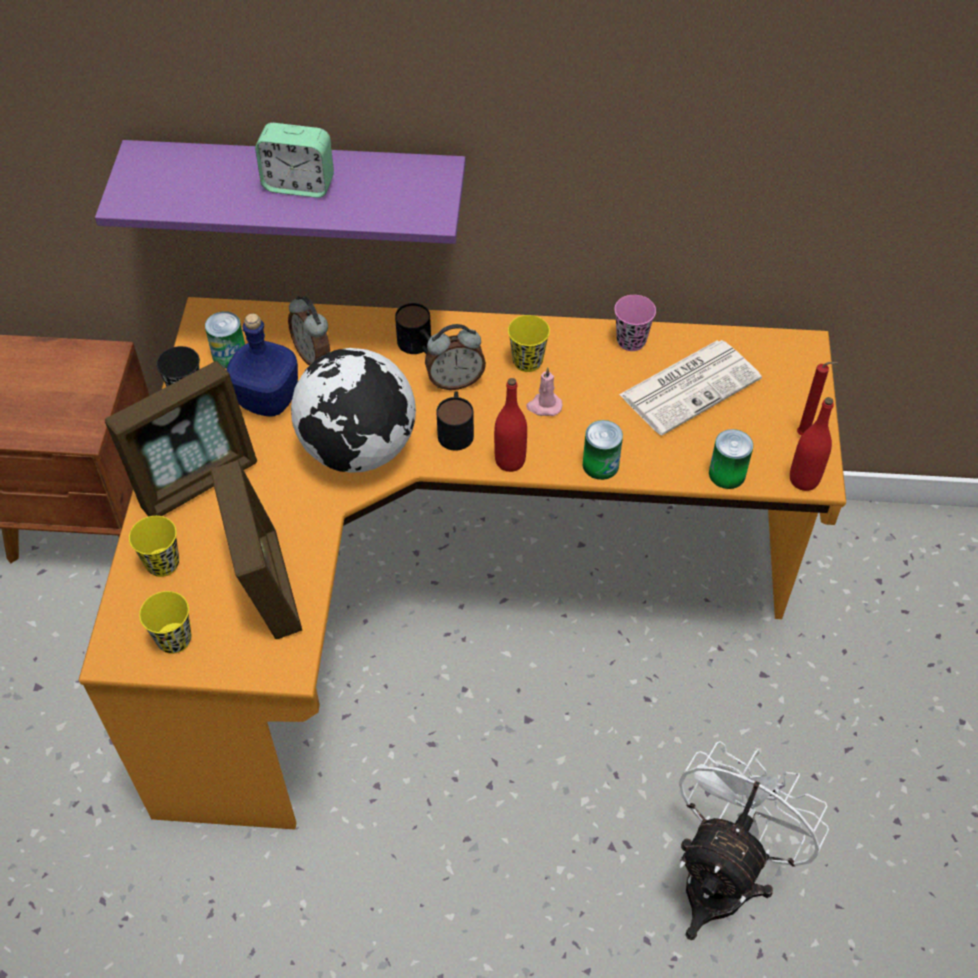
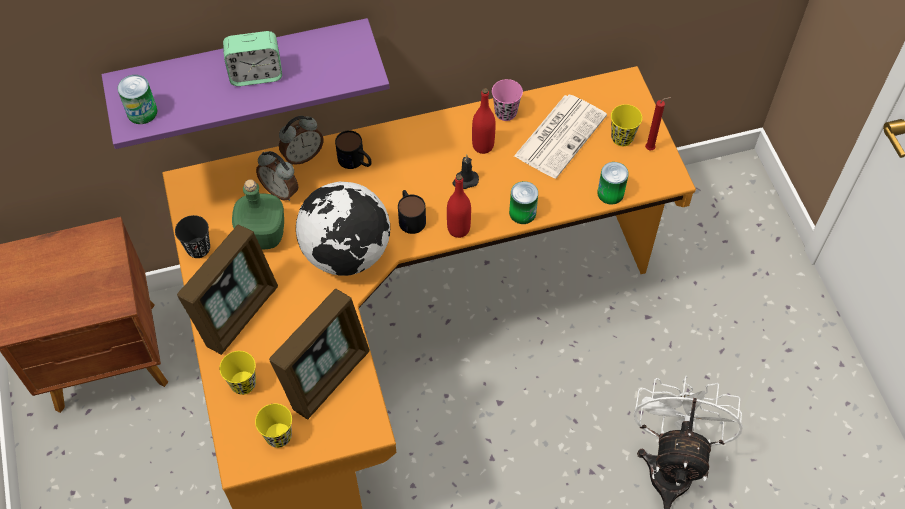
camera: 20 degrees left, 5 degrees up
(229, 355) = (217, 209): can -> can (142, 112)
(266, 586) = (326, 376): picture frame -> picture frame turned 75 degrees clockwise
(269, 400) = (264, 235): blue bottle -> green bottle
(455, 381) = (394, 180): alarm clock -> alarm clock (302, 155)
(527, 361) = (439, 150): yellow cup -> yellow cup (622, 138)
(544, 406) = (465, 180): pink candle -> black candle
(804, 479) = (662, 181): red bottle -> red bottle (483, 146)

